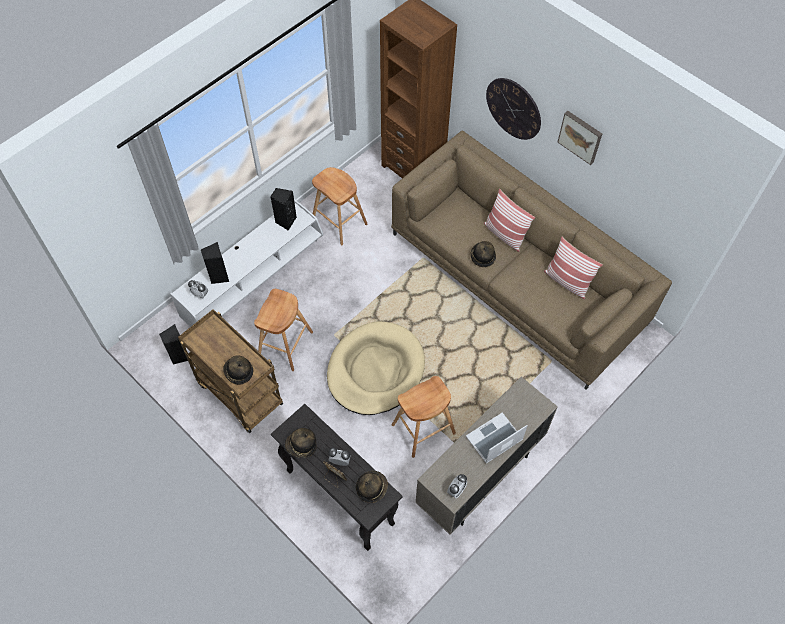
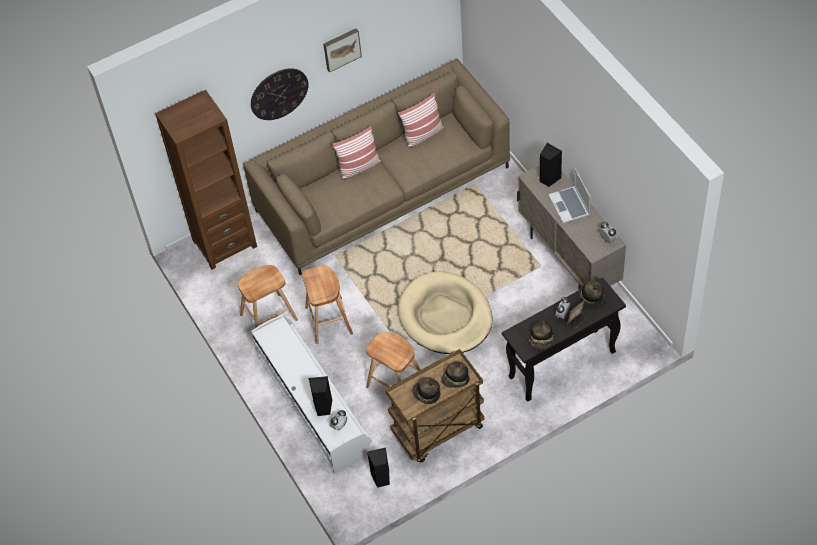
camera: 70 degrees left, 5 degrees down
(285, 221) = (276, 342): black speaker -> black speaker (549, 179)
(423, 429) = (513, 290): brown stool -> brown stool (328, 320)
(482, 256) = (377, 188): hat -> hat (426, 394)

